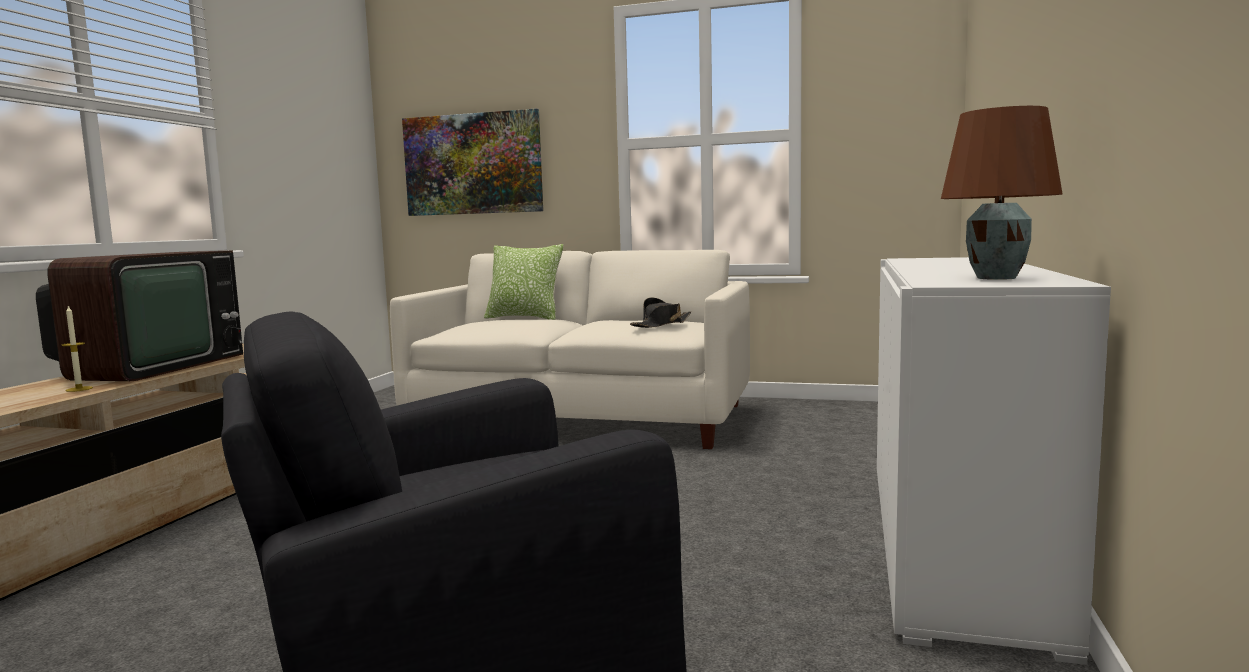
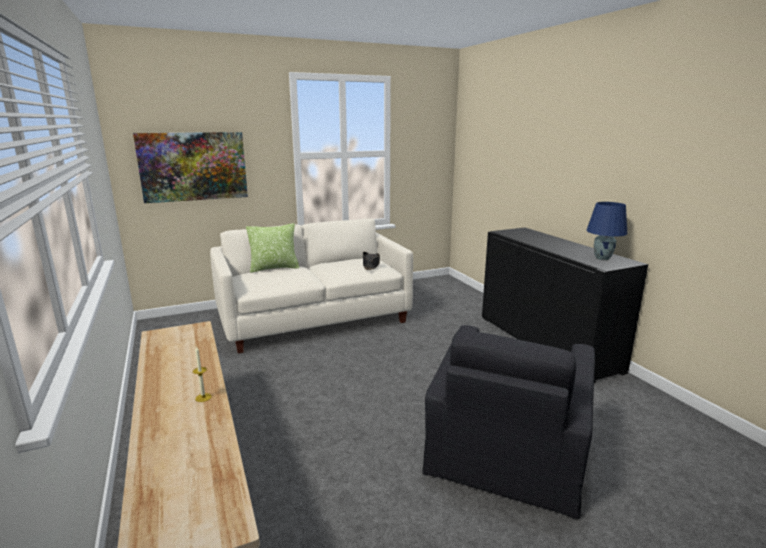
camera: 40 degrees left, 10 degrees up
(150, 367) = (178, 367): television -> none
(953, 543) = (546, 343): white cabinet -> black cabinet
(997, 278) = (602, 258): brown table lamp -> blue table lamp

